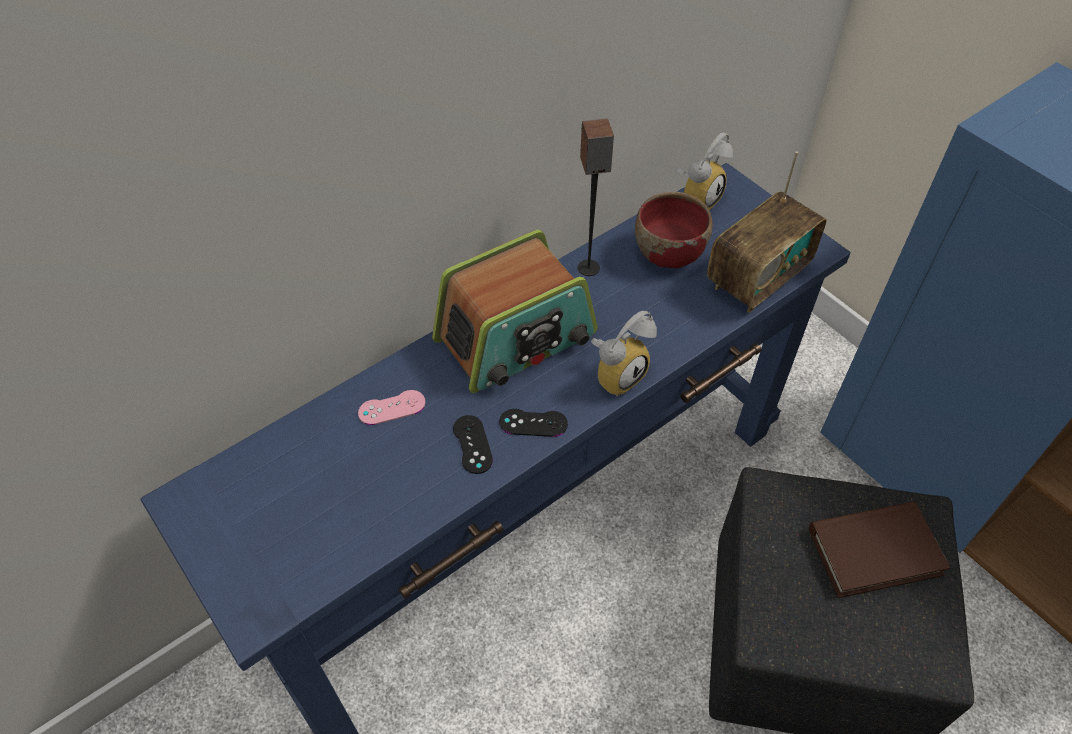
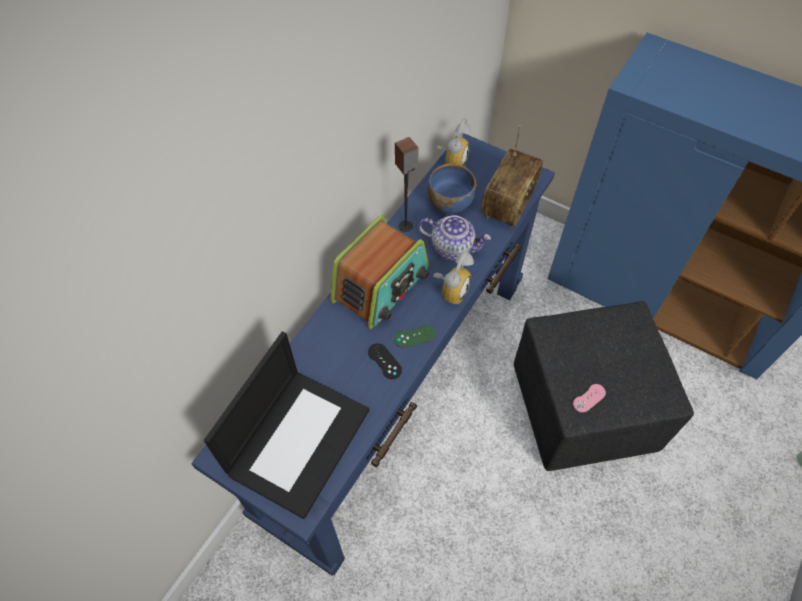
camera: 20 degrees left, 5 degrees up
(299, 514) = (298, 439): none -> laptop
(392, 408) = (324, 354): pink game controller -> pink game controller (589, 398)
(533, 423) = (415, 336): black game controller -> green game controller
(646, 315) = (453, 247): none -> teapot
(668, 253) = (449, 202): red bowl -> blue bowl
(874, 551) = (616, 346): brown book -> none

